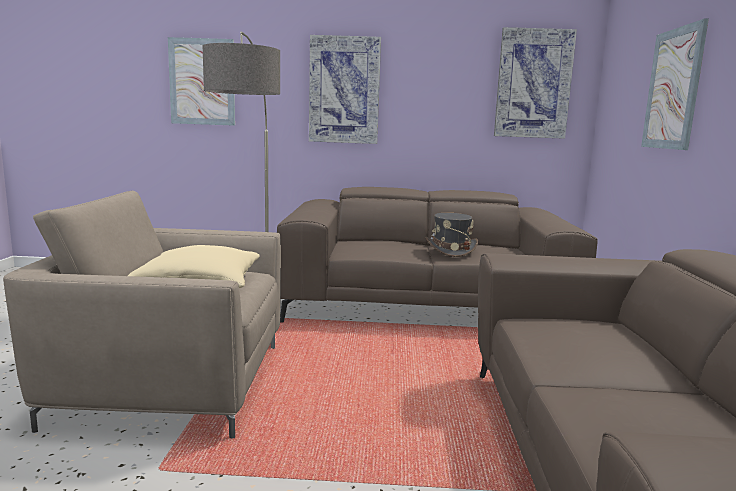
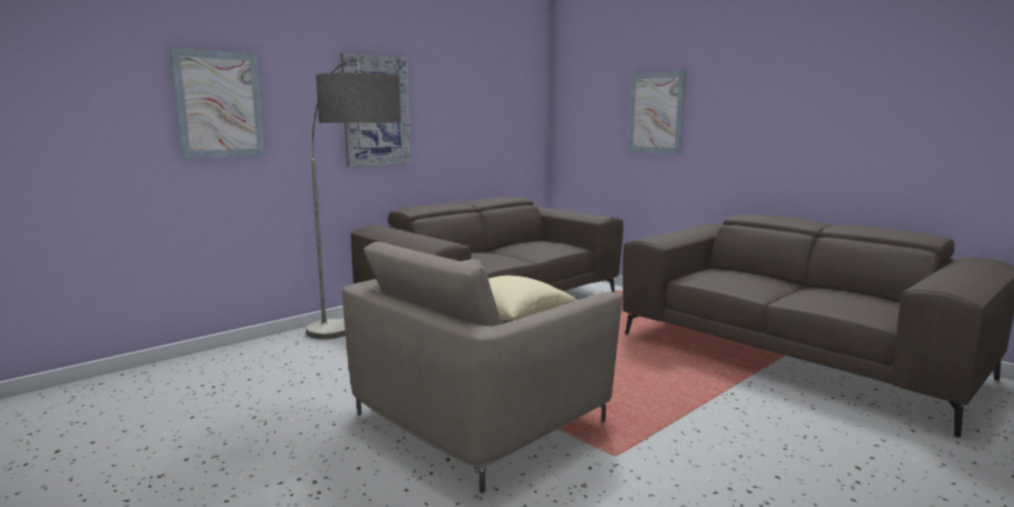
camera: 45 degrees left, 0 degrees up
(450, 250) = (525, 250): grey hat -> none
(533, 84) = (515, 102): picture -> none

